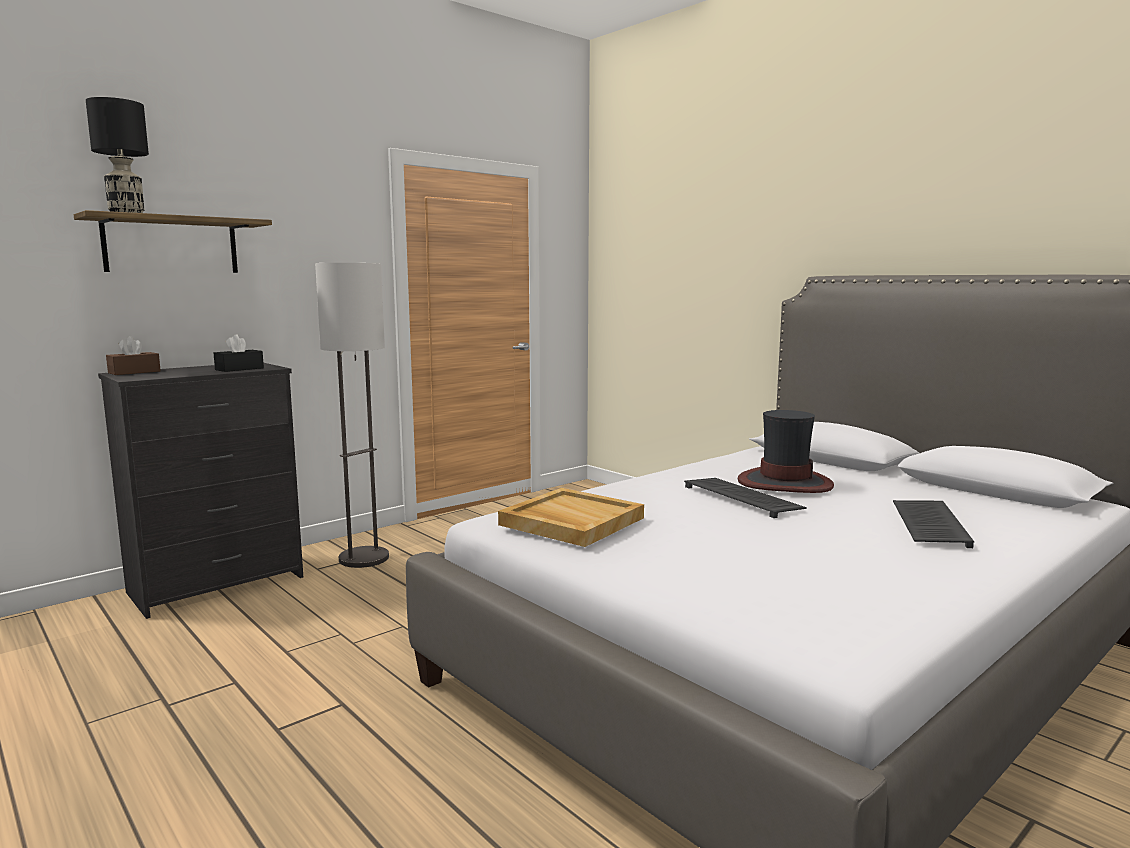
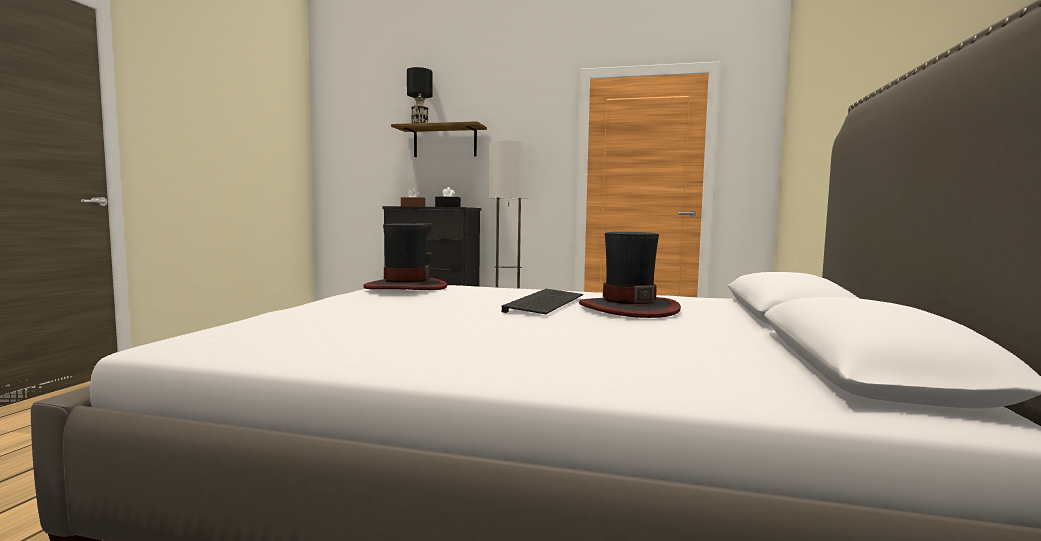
camera: 55 degrees right, 5 degrees down
(570, 521) = (405, 287): beige tray -> hat
(927, 524) = (589, 345): keyboard -> none

